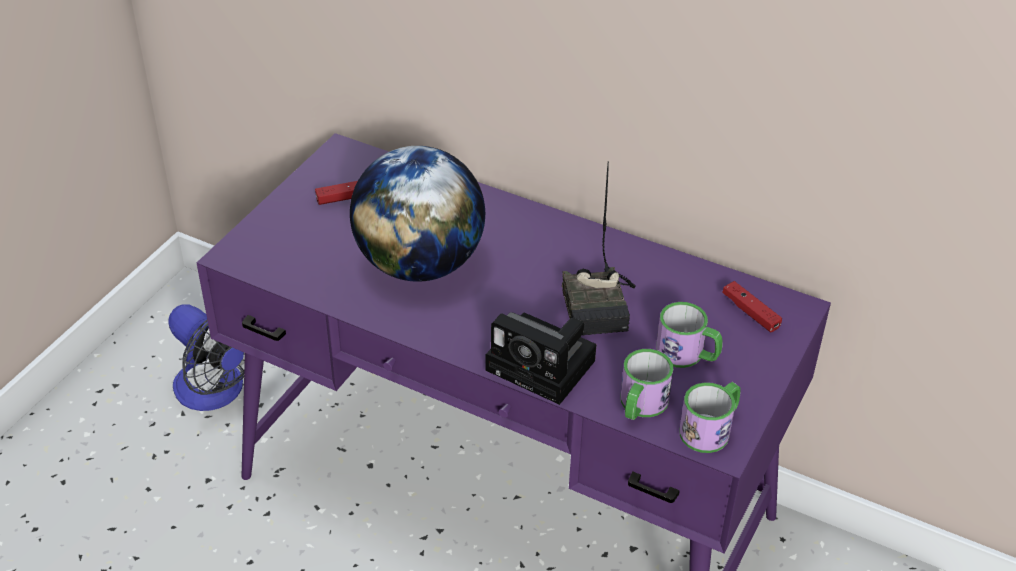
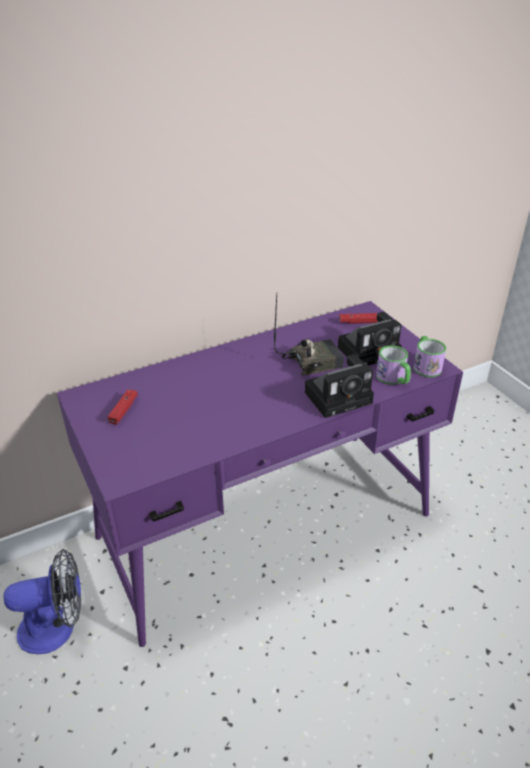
camera: 55 degrees left, 5 degrees down
(419, 264) = (215, 407): globe -> none
(600, 307) = (312, 361): radio -> radio turned 45 degrees counterclockwise
(687, 354) = (370, 351): mug -> camera

